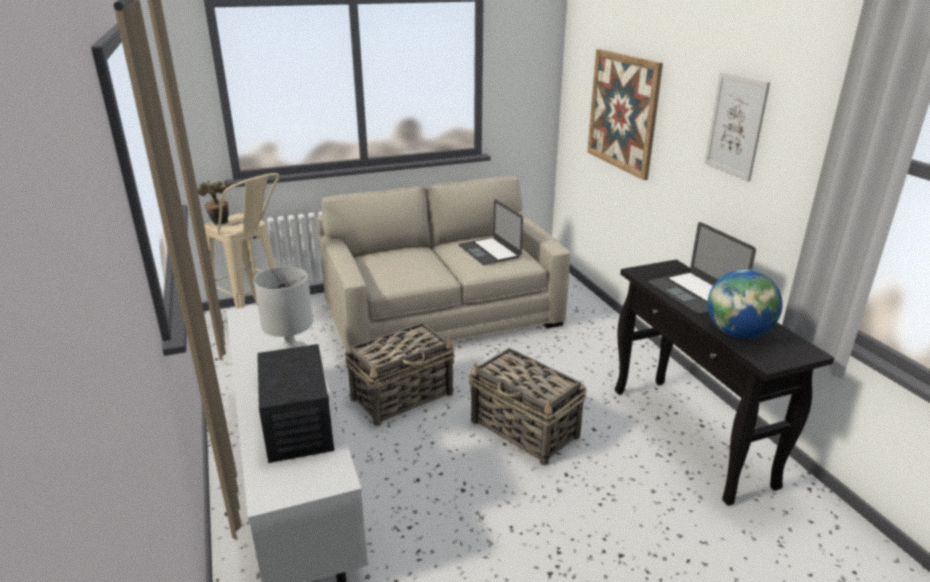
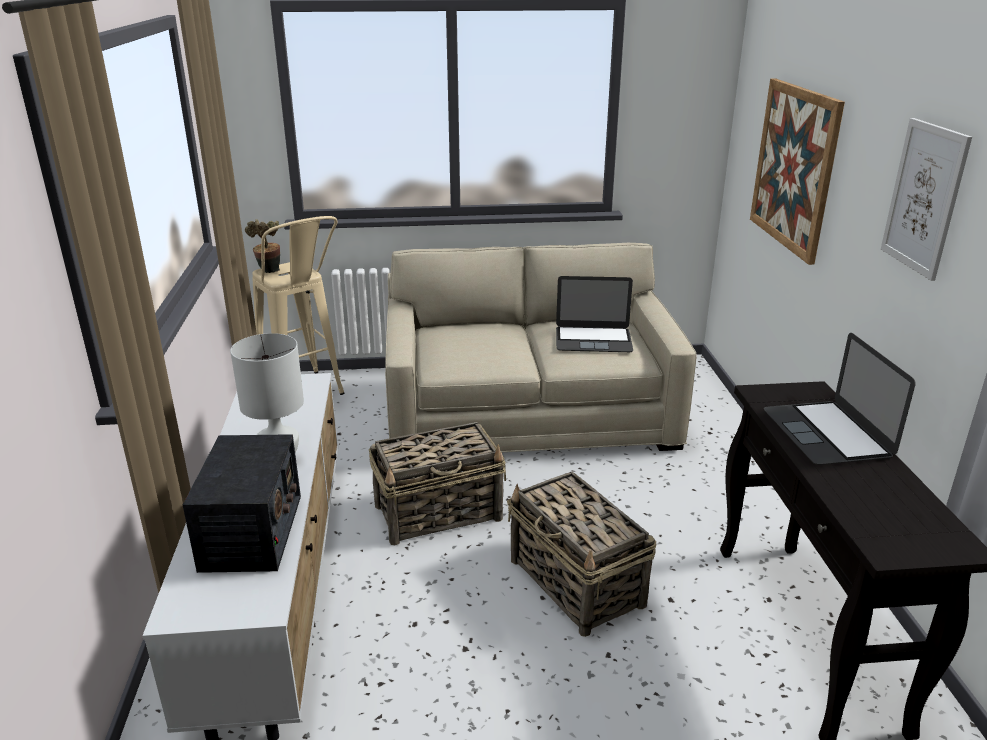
camera: 15 degrees right, 0 degrees up
(489, 251) = (593, 339): laptop -> laptop turned 75 degrees counterclockwise
(737, 334) = (862, 502): globe -> none

